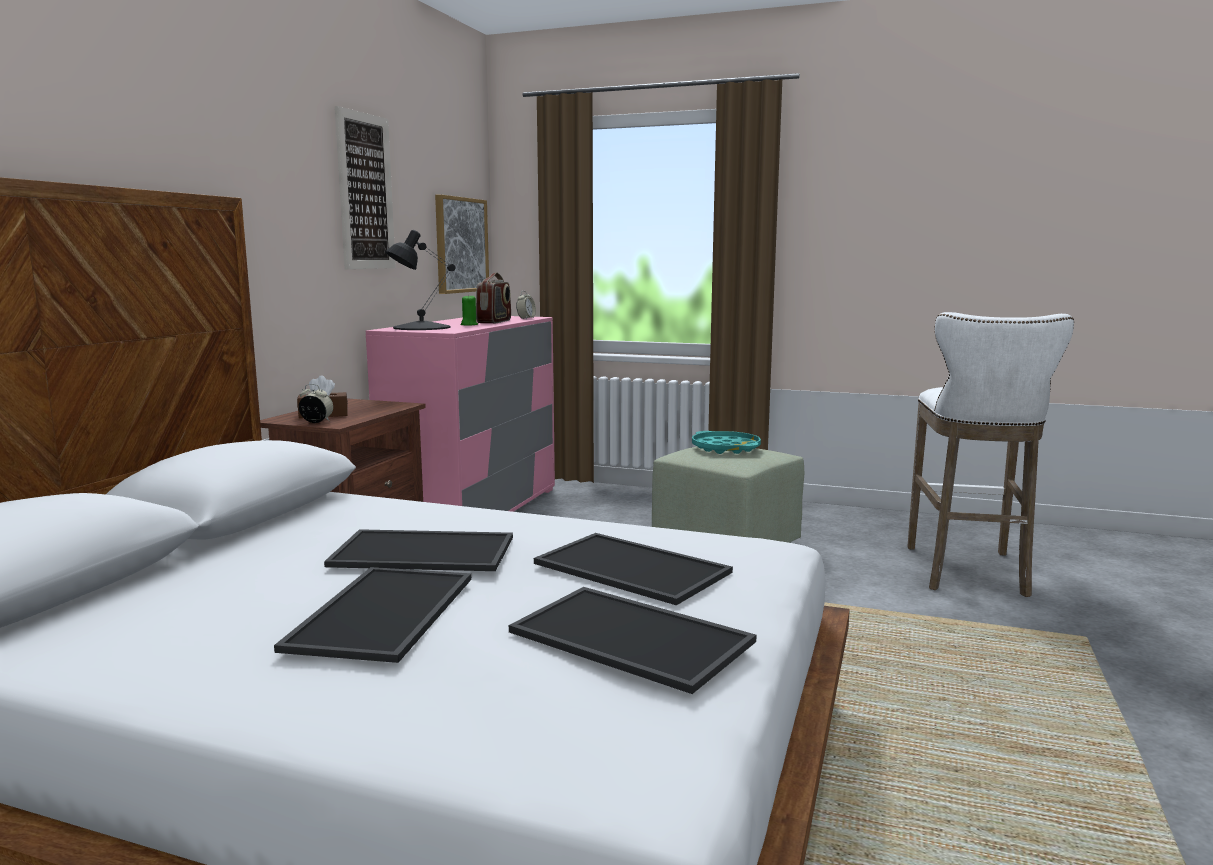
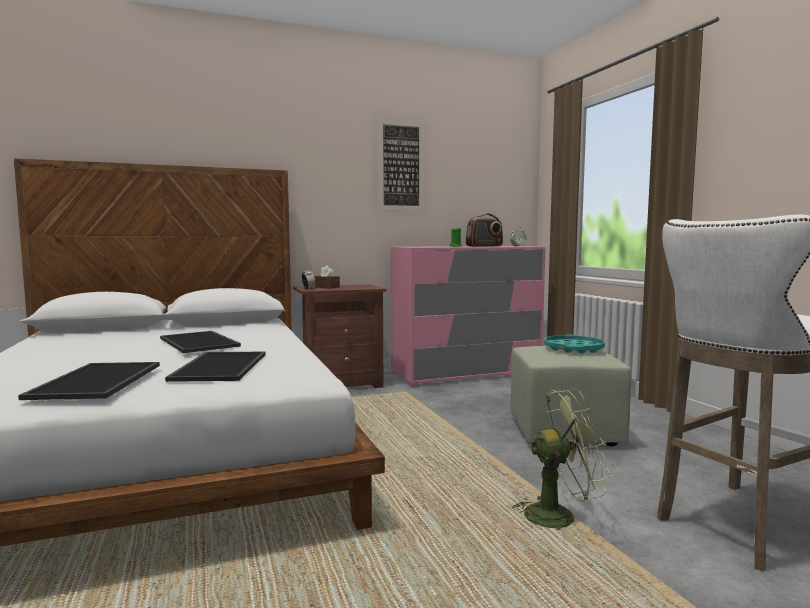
camera: 50 degrees right, 5 degrees down
(385, 613) = (103, 352): tray -> none
(420, 327) = (421, 246): black table lamp -> none
(461, 245) = (498, 198): picture -> none
(890, 616) = (559, 515): none -> green fan

